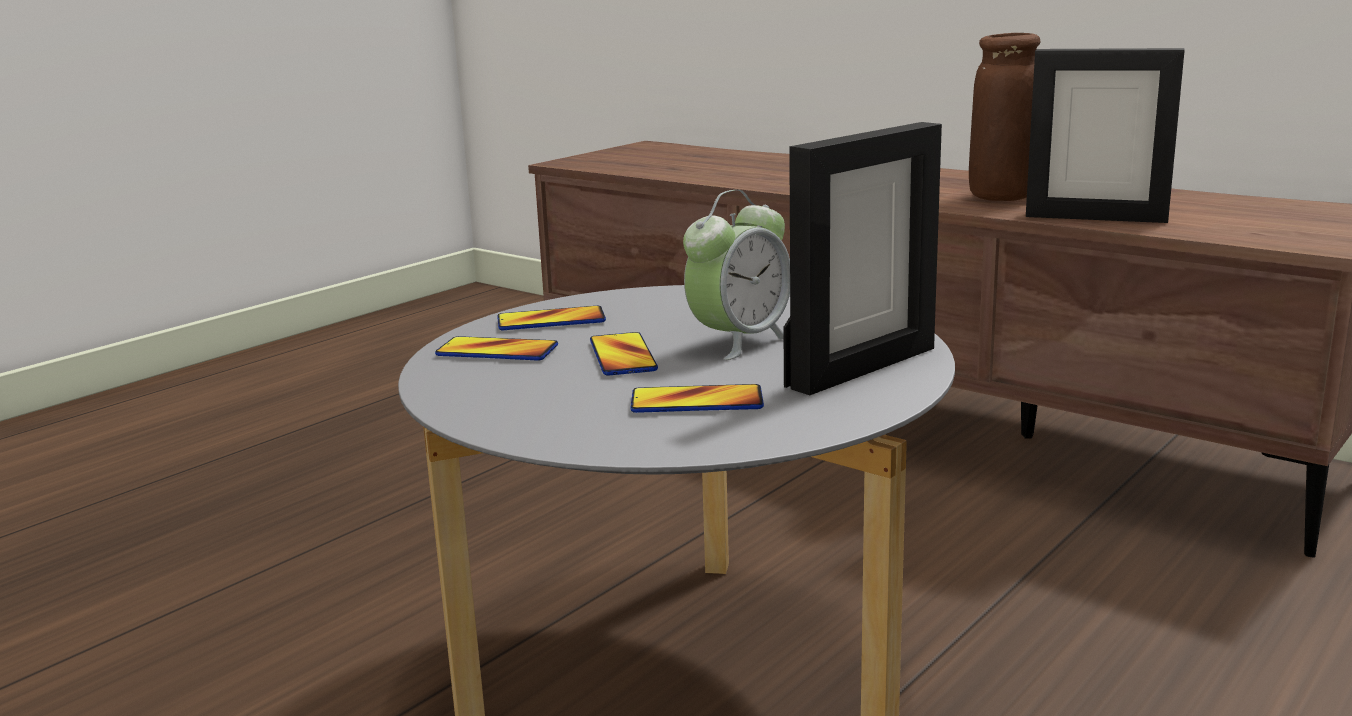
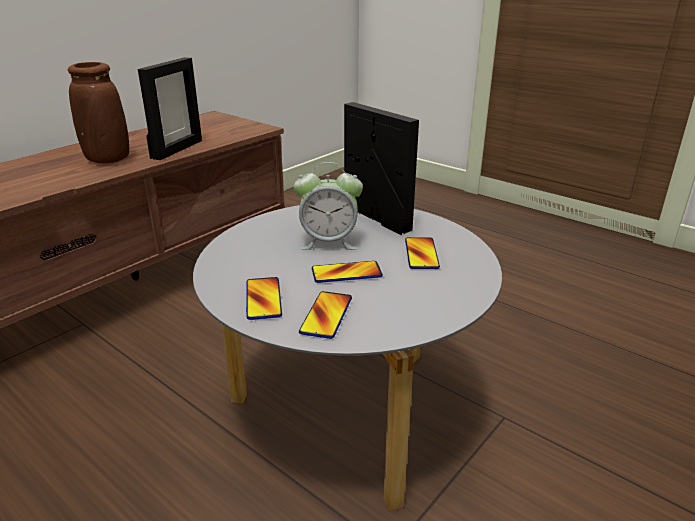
camera: 90 degrees left, 10 degrees up
(740, 341) = (329, 242): alarm clock -> alarm clock turned 135 degrees clockwise

